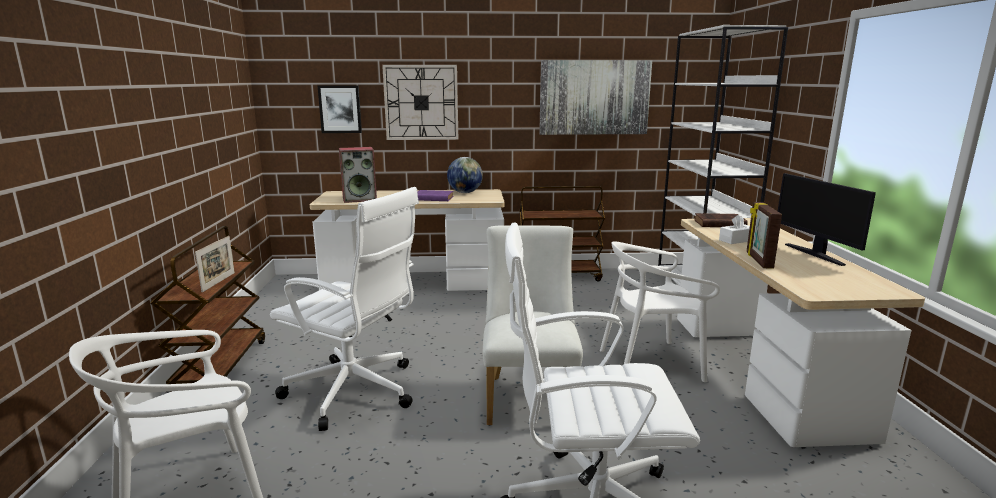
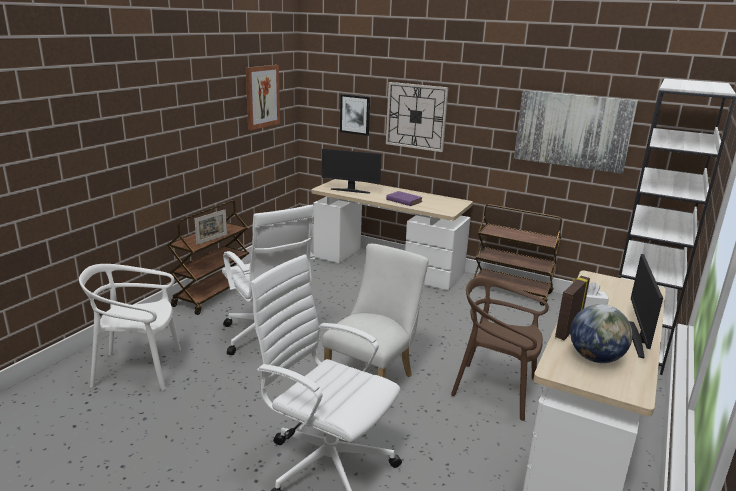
camera: 30 degrees right, 5 degrees up
(221, 88) = (262, 96): none -> picture
(360, 199) = (350, 190): speaker -> monitor
(465, 192) = (437, 199): globe -> globe (595, 358)
(650, 363) = (495, 389): white chair -> brown chair
(718, 224) = (607, 284): brown book -> none

